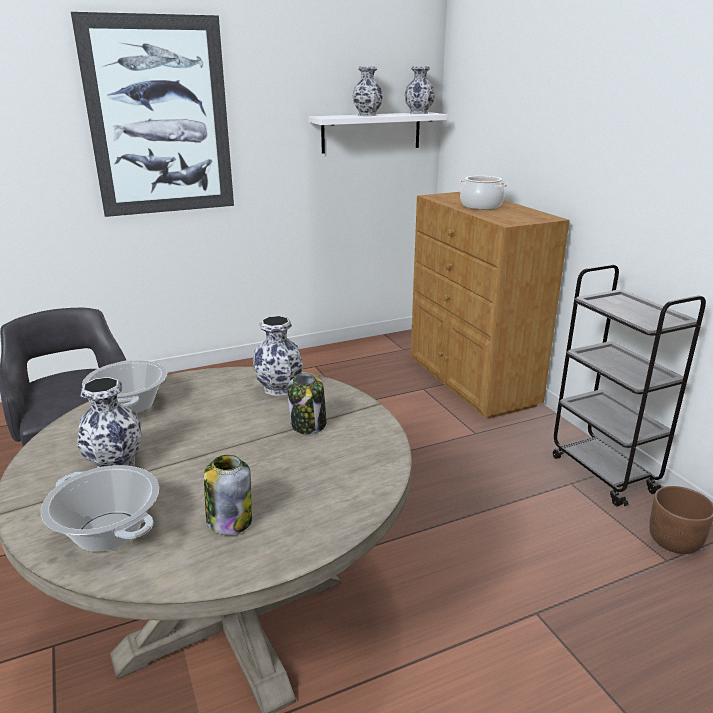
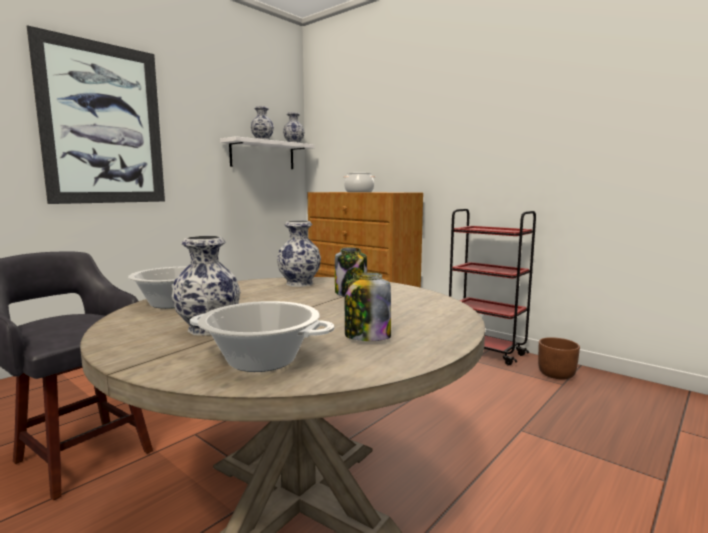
camera: 25 degrees left, 15 degrees down
(604, 475) = (487, 352): grey cart -> red cart

